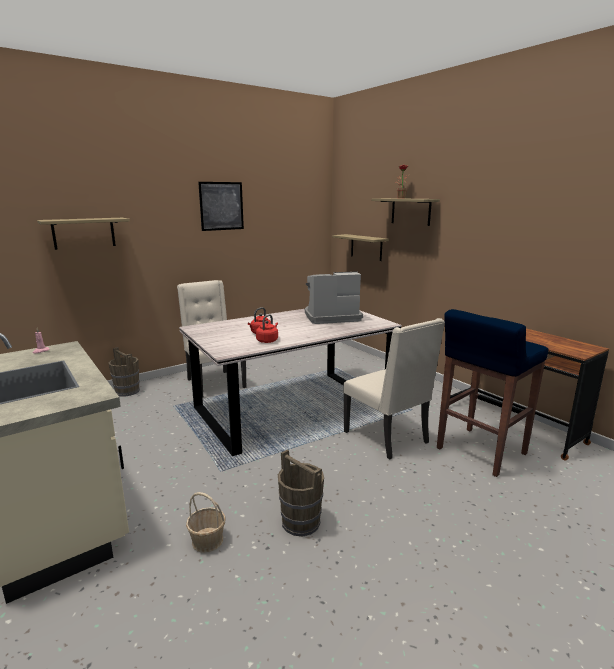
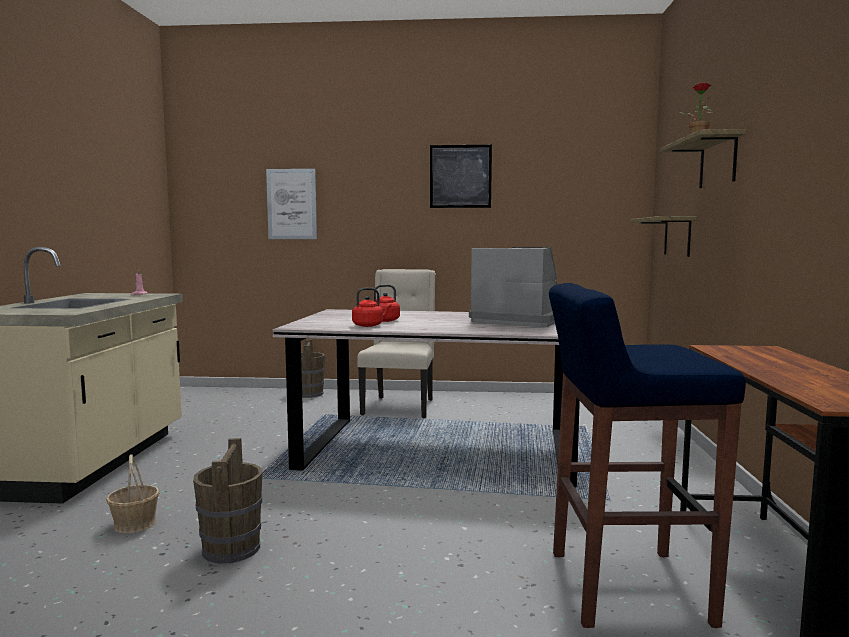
camera: 40 degrees right, 10 degrees down
(84, 233) = (291, 204): shelf -> picture
(388, 437) = (502, 516): beige chair -> none

